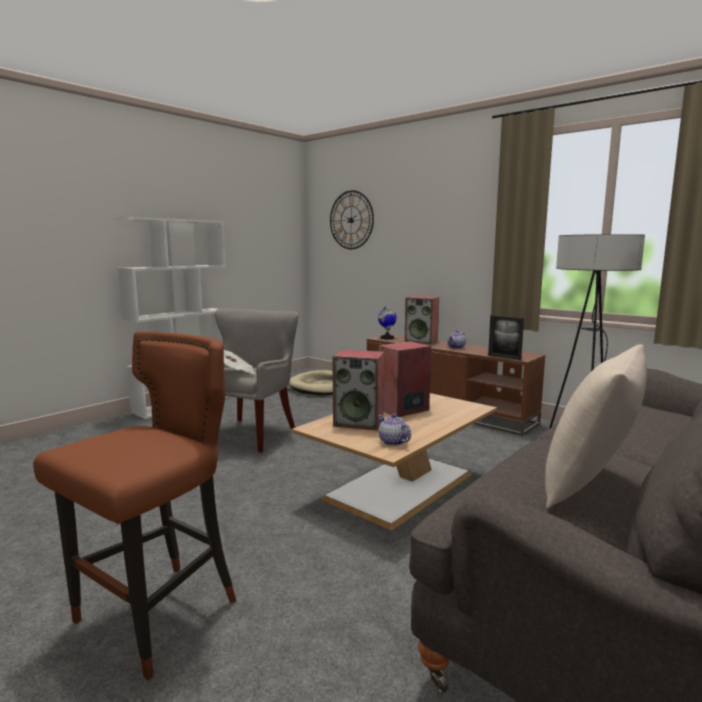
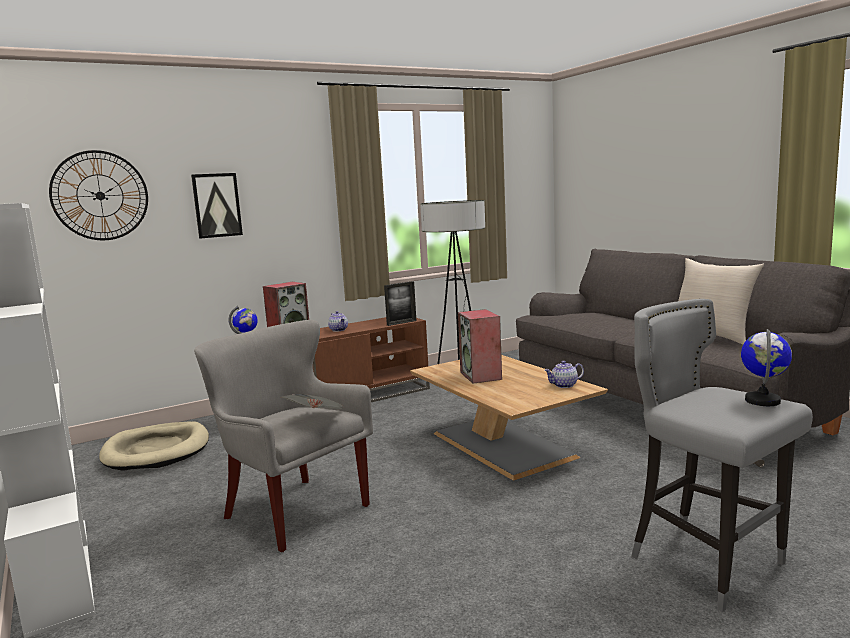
camera: 70 degrees left, 0 degrees up
(124, 461) = (763, 401): none -> globe
(157, 616) = (707, 564): brown stool -> grey stool
(359, 422) = (508, 391): speaker -> none
(411, 229) = (217, 205): none -> picture

